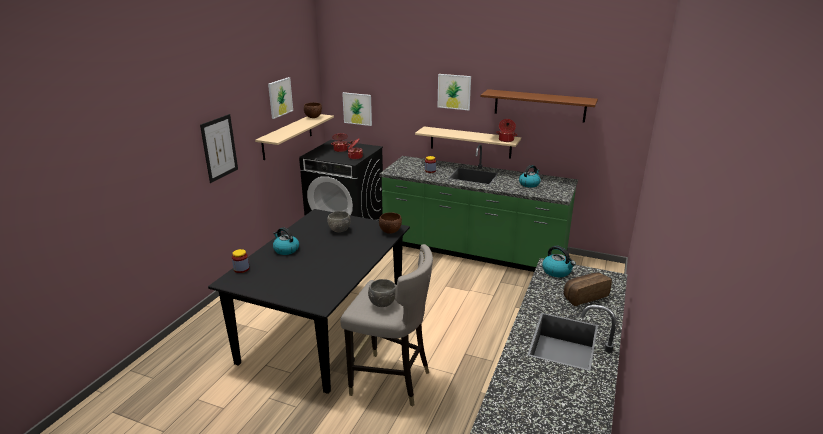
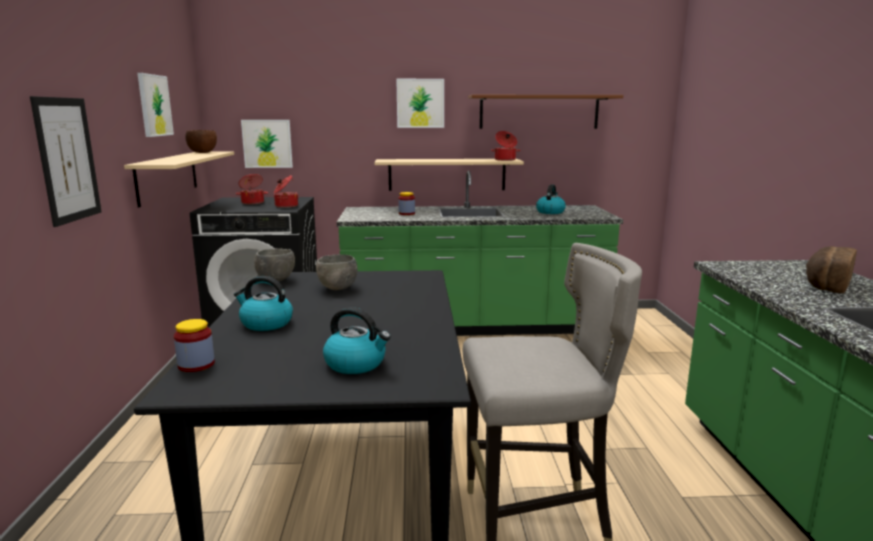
camera: 25 degrees left, 10 degrees down
(382, 303) = (541, 360): grey bowl -> grey bowl (275, 280)
(390, 231) = (423, 278): brown bowl -> none
(557, 271) = (743, 269): kettle -> kettle (356, 364)

